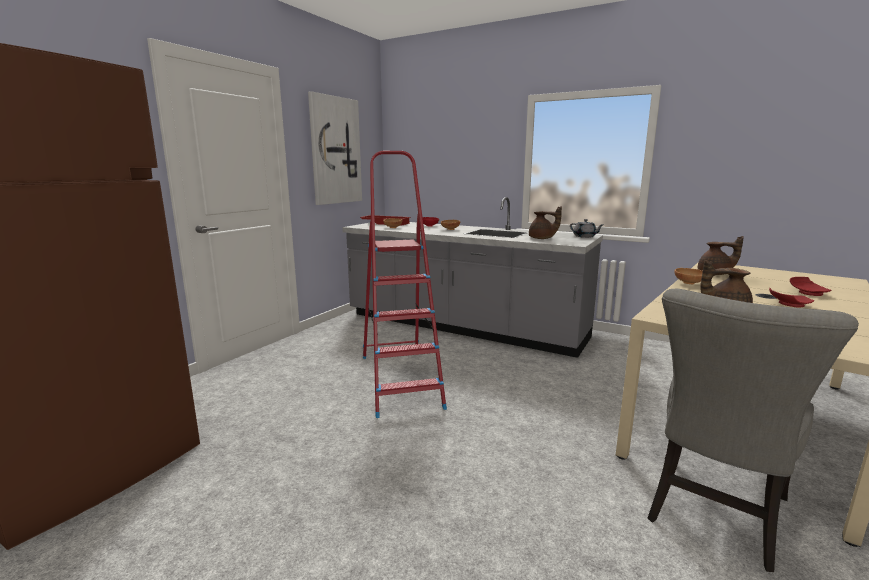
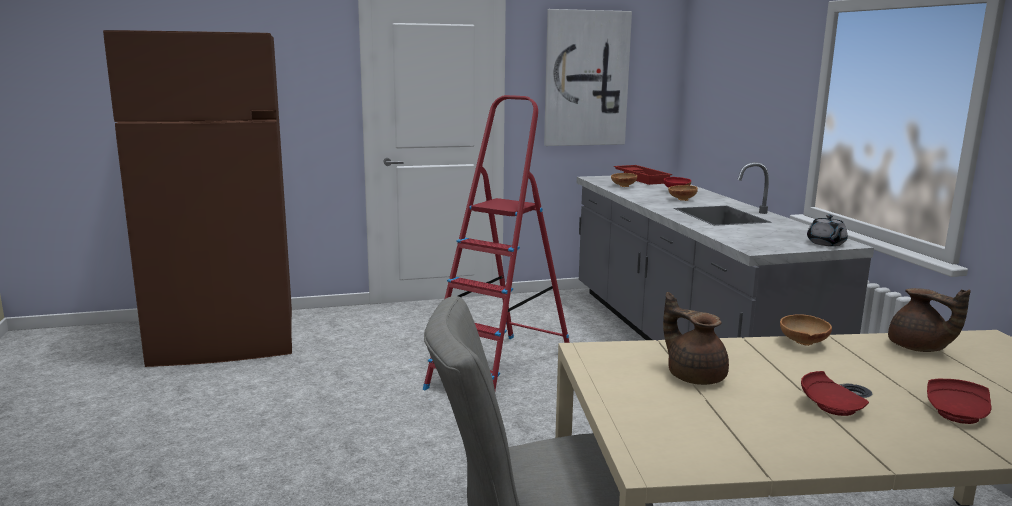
camera: 45 degrees right, 0 degrees up
(542, 238) = (744, 233): brown teapot -> none

